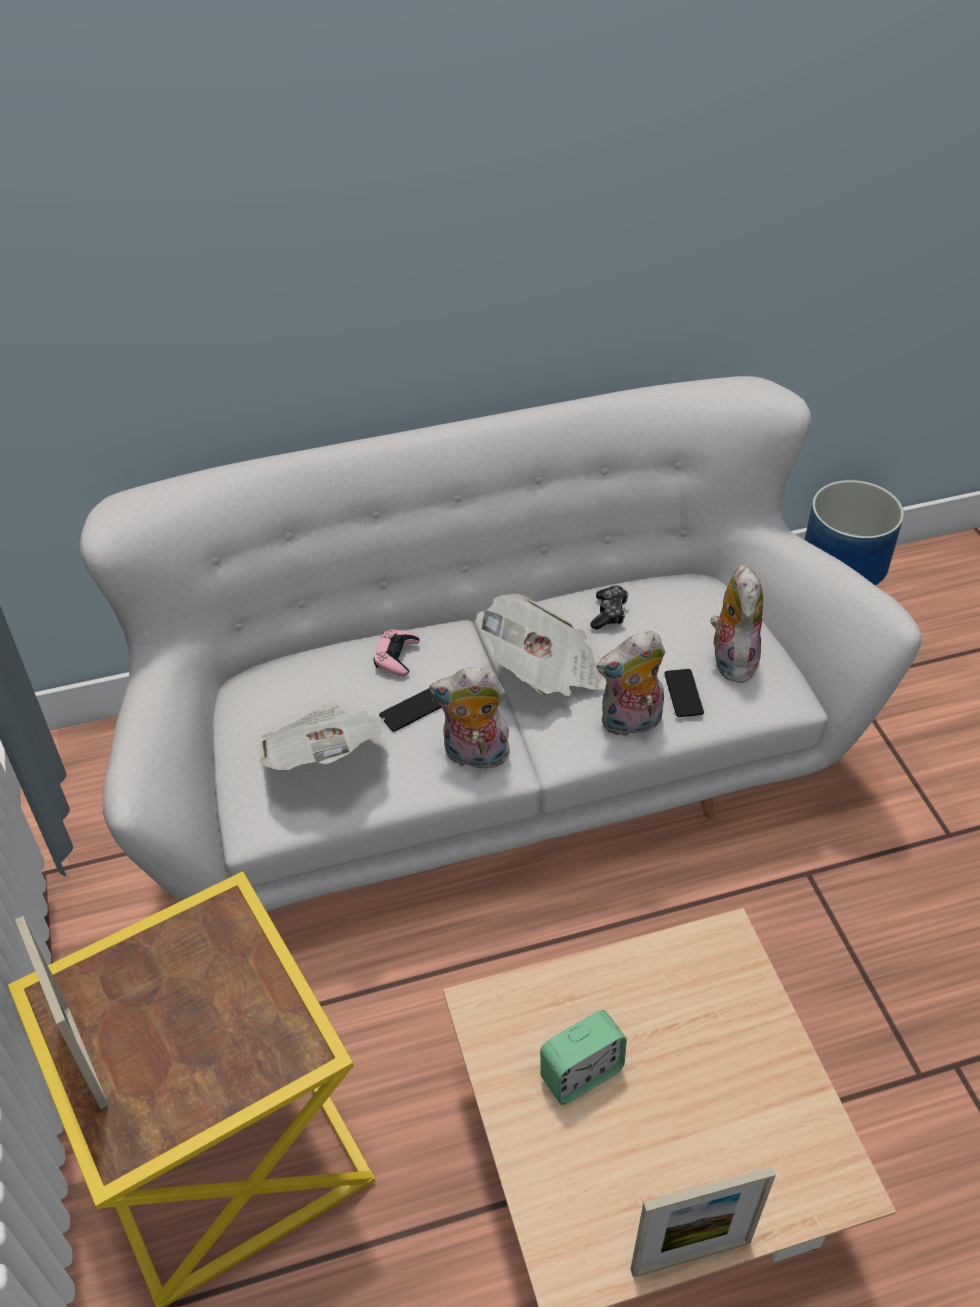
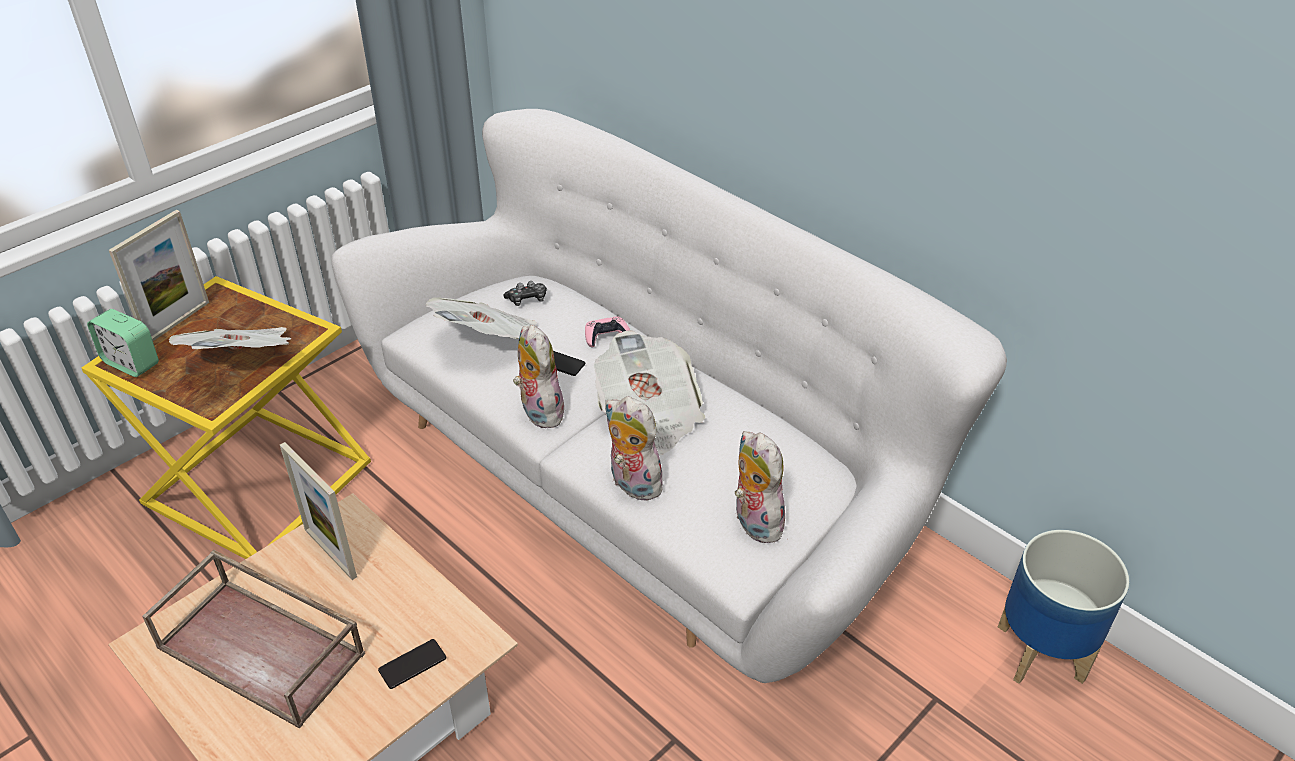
camera: 60 degrees right, 5 degrees down
(236, 993) = (244, 361): none -> newspaper
(581, 1074) = (312, 593): alarm clock -> alarm clock (131, 363)
(609, 613) = (745, 429): game controller -> game controller (527, 299)
(641, 1146) = (264, 650): none -> brown tray
(683, 693) = (687, 504): phone -> phone (412, 664)
(690, 1256) = (181, 710): picture frame -> picture frame (330, 553)
(730, 659) = (753, 522): plush toy -> plush toy turned 90 degrees counterclockwise

